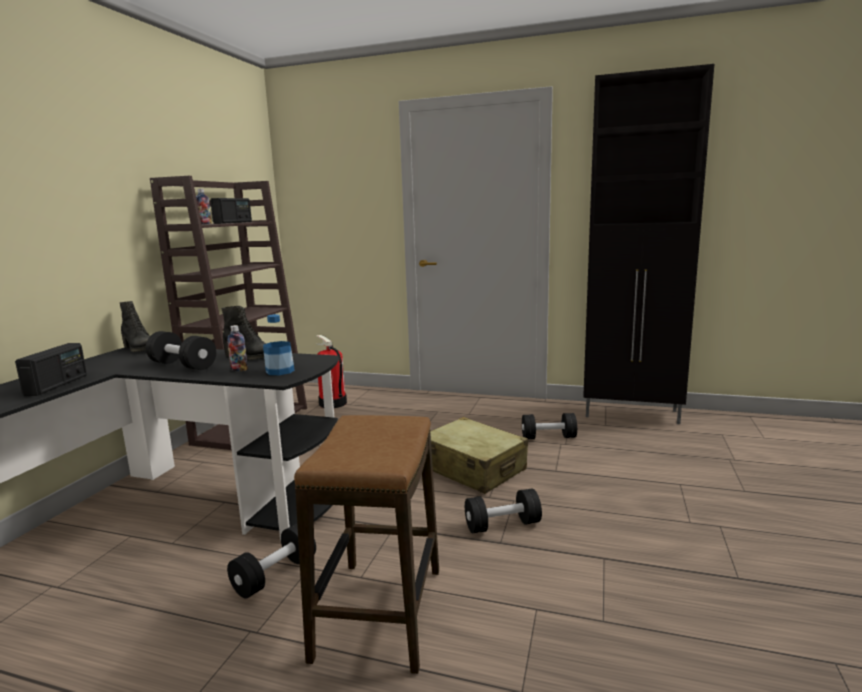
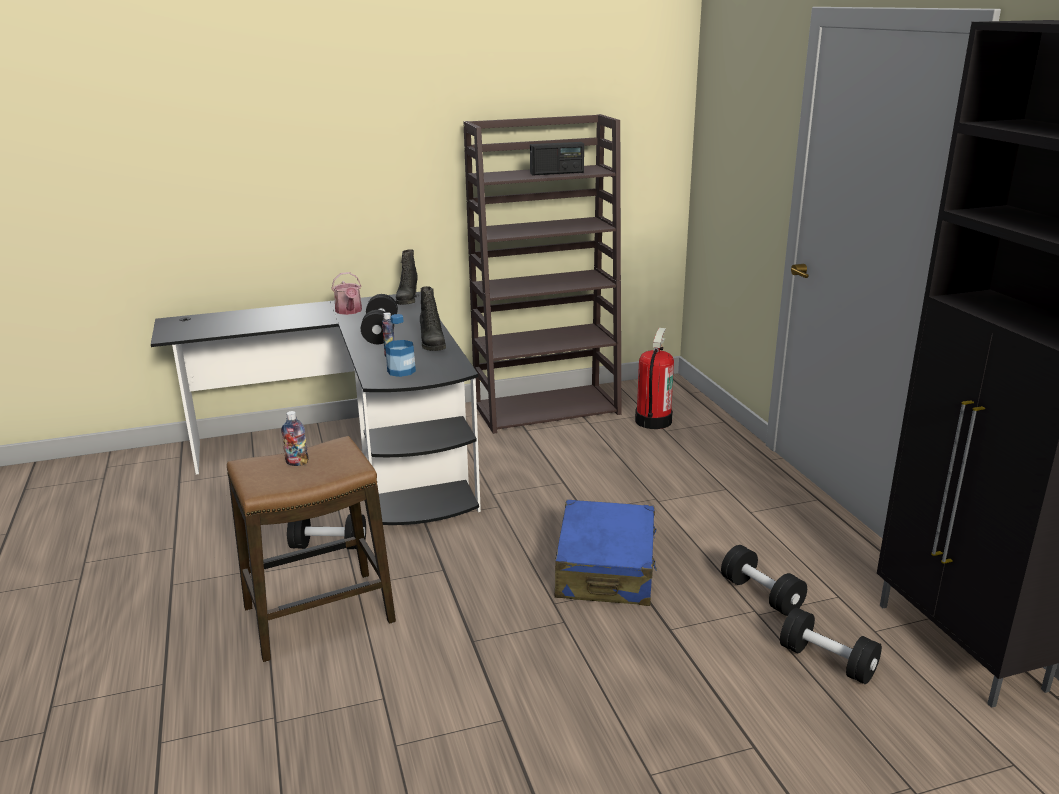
camera: 55 degrees right, 10 degrees up
(57, 385) = (297, 320): radio -> none
(100, 367) = (349, 311): none -> watering can
(205, 224) = (506, 177): bottle -> bottle (297, 463)
(473, 469) = (606, 570): beige suitcase -> blue suitcase
(502, 525) = (505, 631): black dumbbell -> black dumbbell (827, 661)

